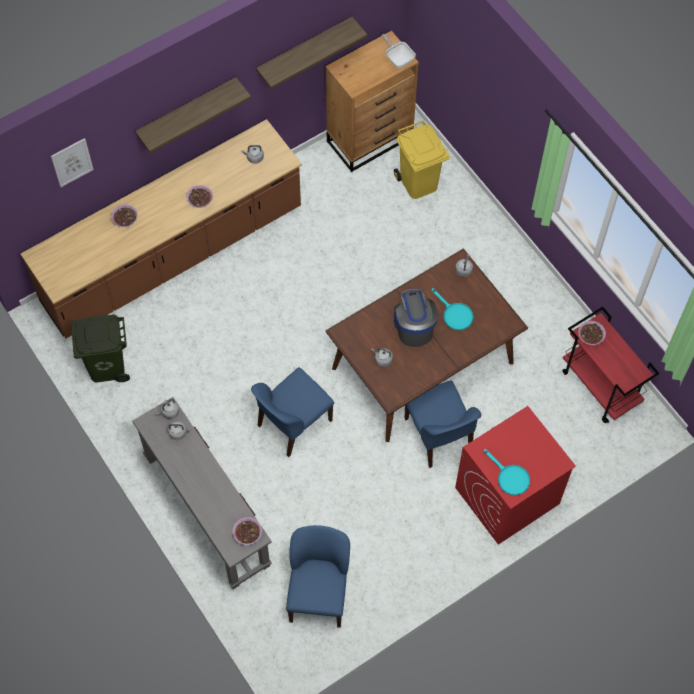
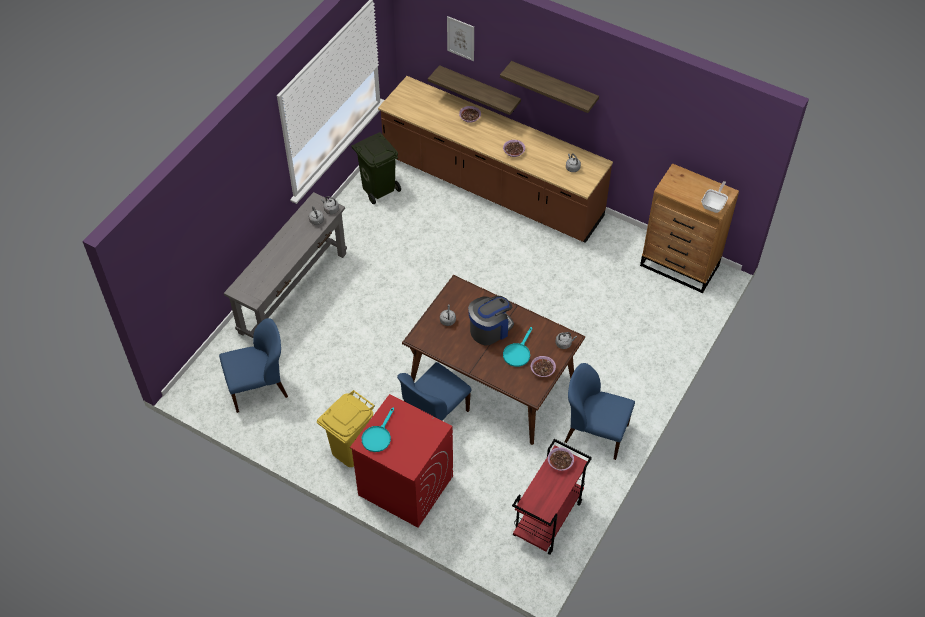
camera: 65 degrees right, 10 degrees down
(247, 533) = (255, 293): bowl -> bowl (543, 369)
(293, 424) = (392, 316): blue chair -> blue chair (595, 433)
(304, 49) = (661, 131): shelf -> shelf (479, 89)
(418, 183) = (661, 313): yellow trash can -> yellow trash can (350, 449)

